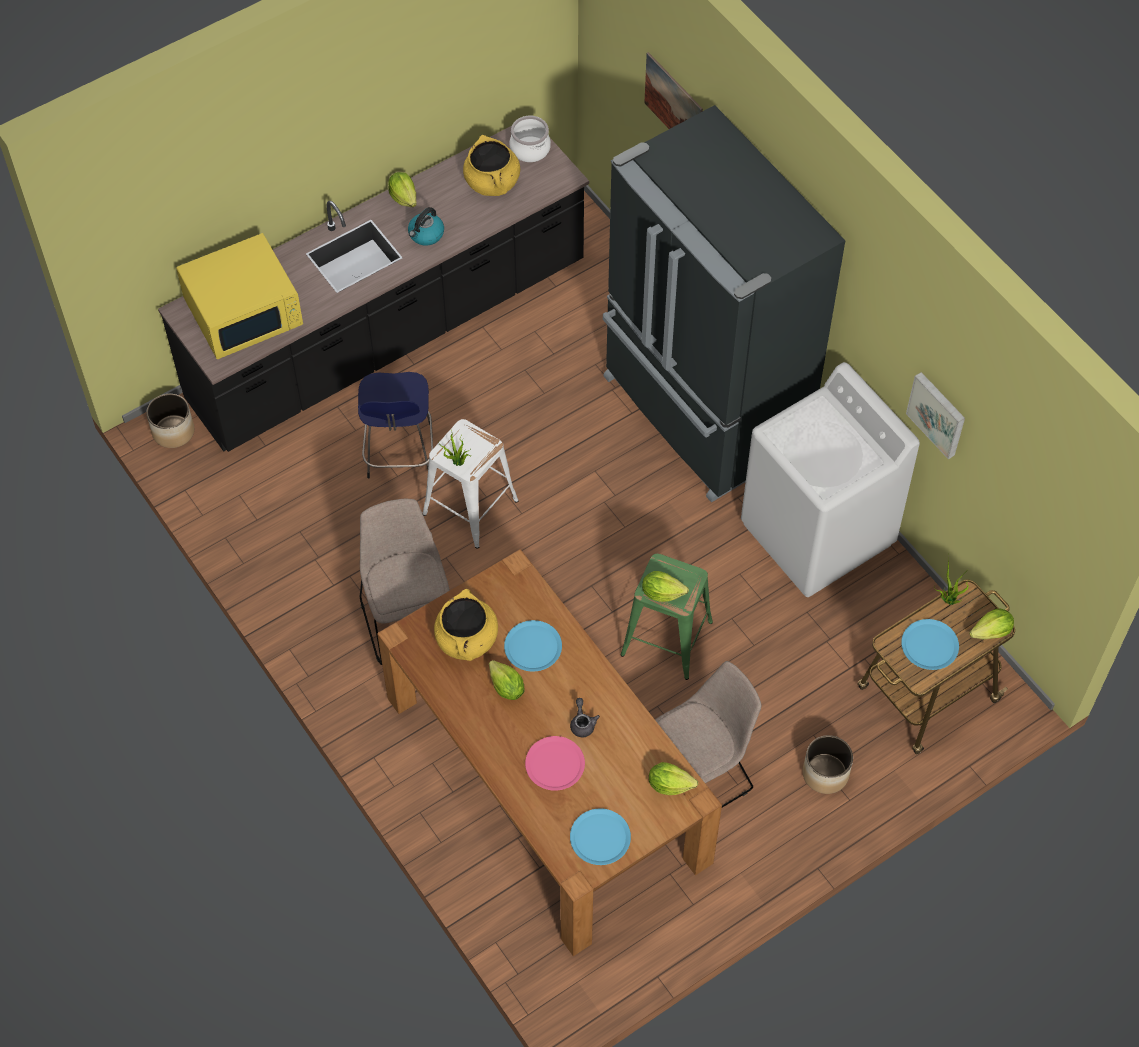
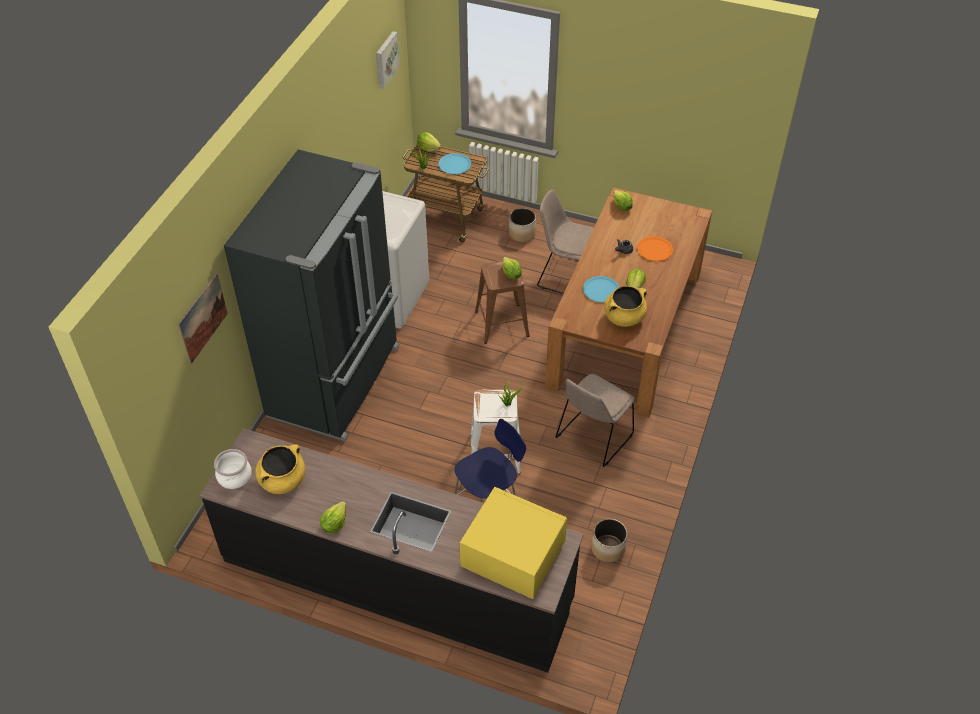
camera: 125 degrees left, 10 degrees down
(174, 431) = (579, 657): planter -> planter (607, 548)
(426, 235) = (360, 490): kettle -> none
(555, 764) = (654, 249): pink plate -> orange plate
(600, 837) = (673, 216): blue plate -> none
(667, 637) = (501, 323): green stool -> brown stool
(938, 413) = (350, 144): picture -> picture (385, 59)

